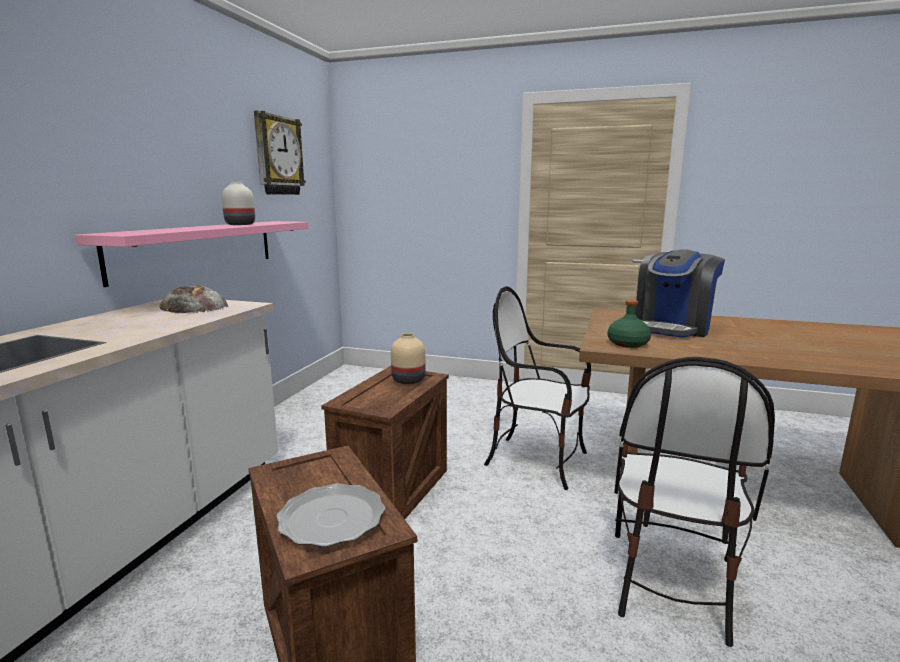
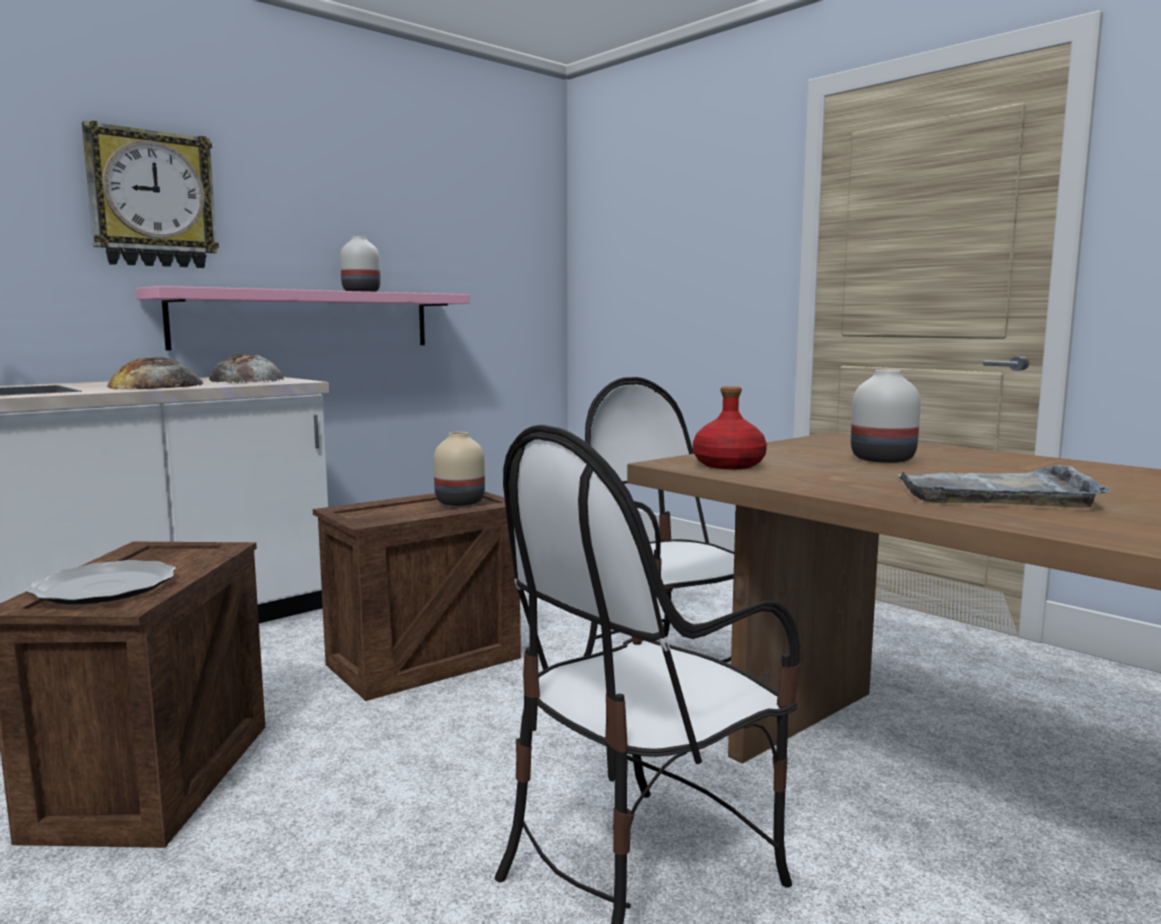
camera: 30 degrees right, 5 degrees down
(147, 324) = (157, 385): none -> bread
(278, 155) = (455, 208): wall clock -> wall clock (151, 199)
(627, 343) = (728, 465): green bottle -> red bottle
(673, 328) = (884, 459): coffee machine -> white vase
(772, 347) = (996, 493): none -> grey tray

